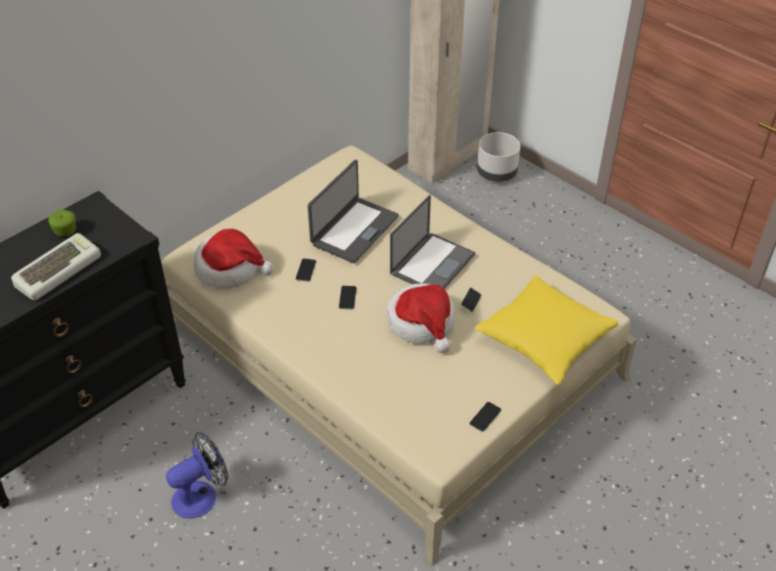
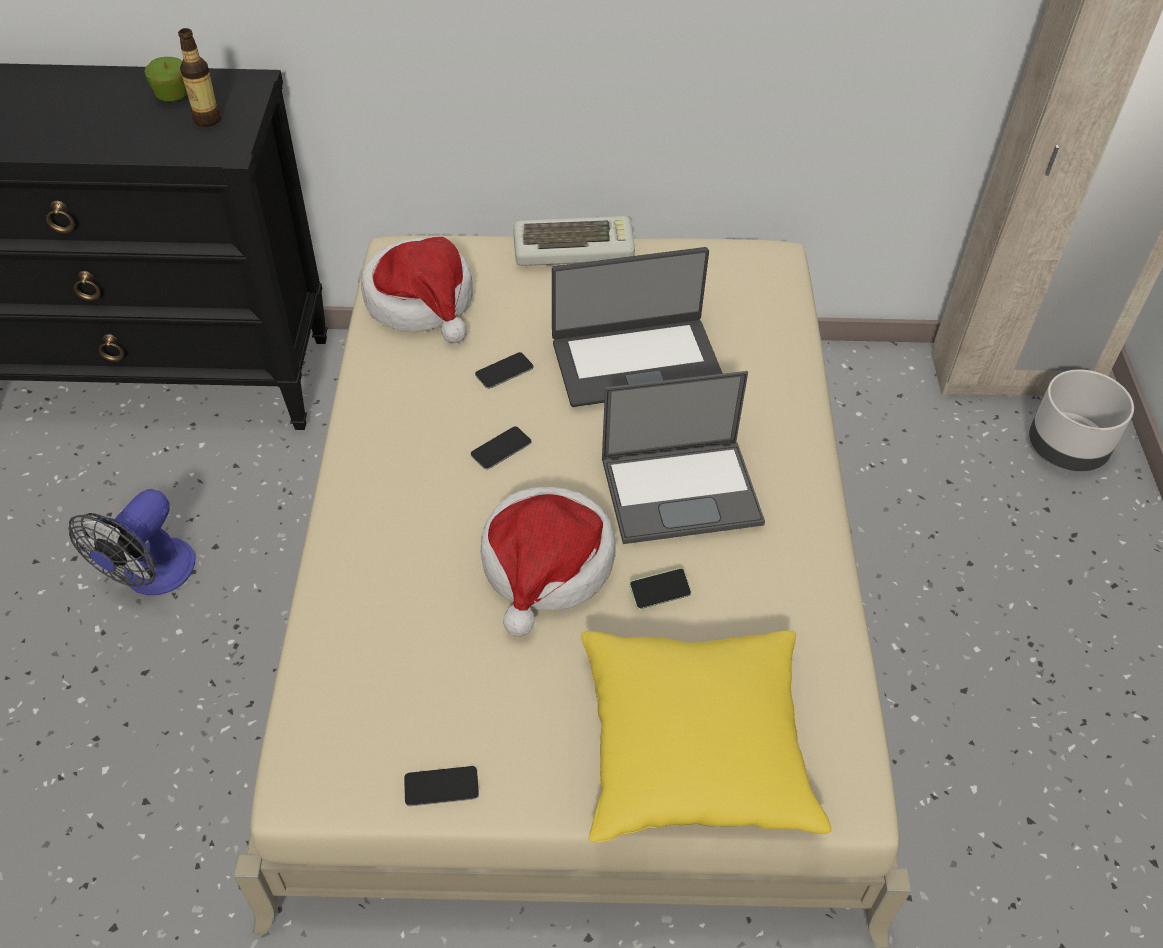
camera: 45 degrees right, 5 degrees up
(58, 270) = (95, 135): keyboard -> keyboard (574, 248)
(102, 231) = (207, 120): none -> bottle
(201, 495) = (151, 577): fan -> fan turned 105 degrees clockwise

